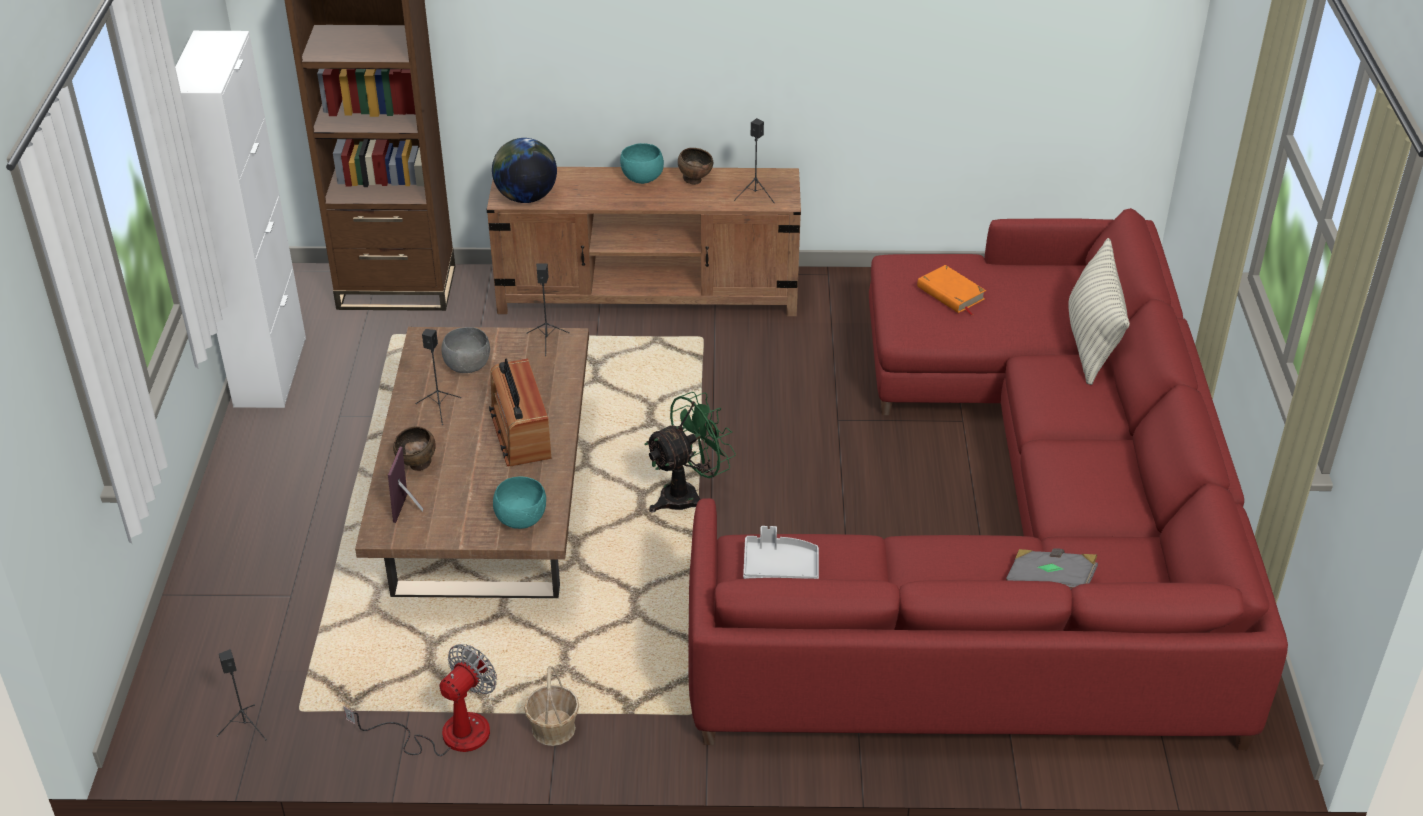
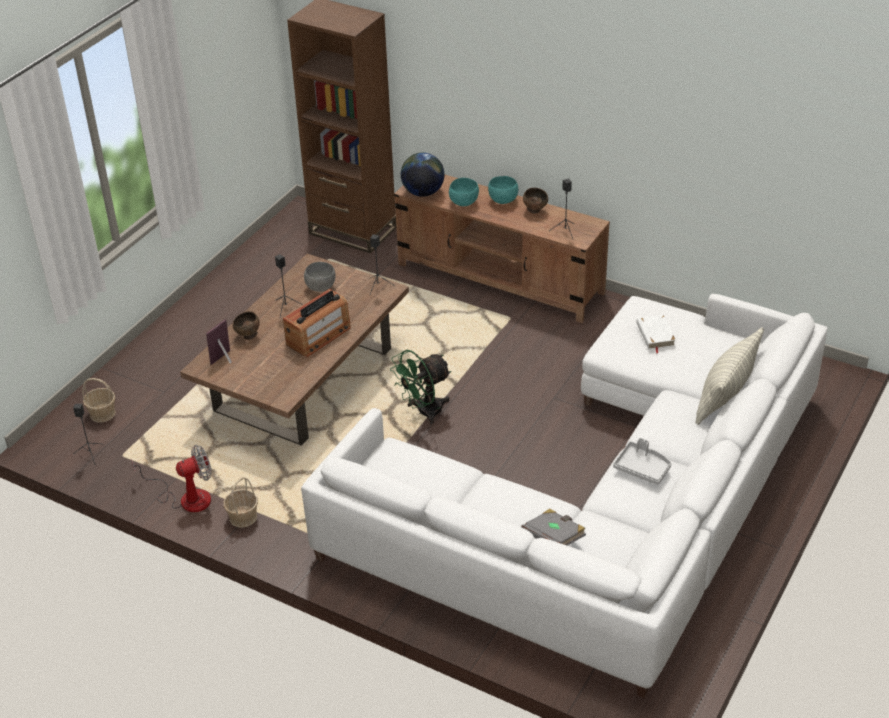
camera: 30 degrees right, 0 degrees up
(217, 660) = (102, 413): none -> basket
(270, 372) = (246, 260): white cabinet -> none
(520, 432) = (318, 336): radio -> radio turned 150 degrees counterclockwise
(522, 519) = (279, 386): turquoise bowl -> turquoise bowl (464, 202)
(688, 495) = (423, 412): green fan -> green fan turned 150 degrees clockwise
(780, 568) = (400, 467): grey tray -> grey tray (642, 468)
(950, 293) = (655, 335): orange book -> white book
(1013, 534) = (606, 508): red sofa -> white sofa

